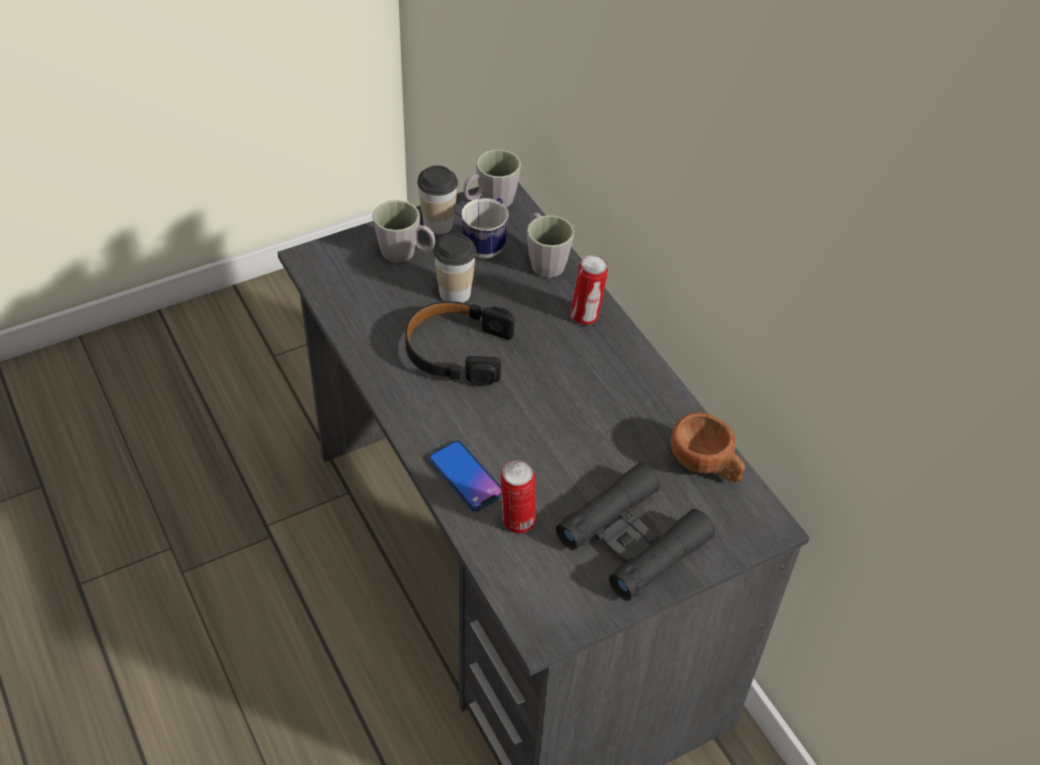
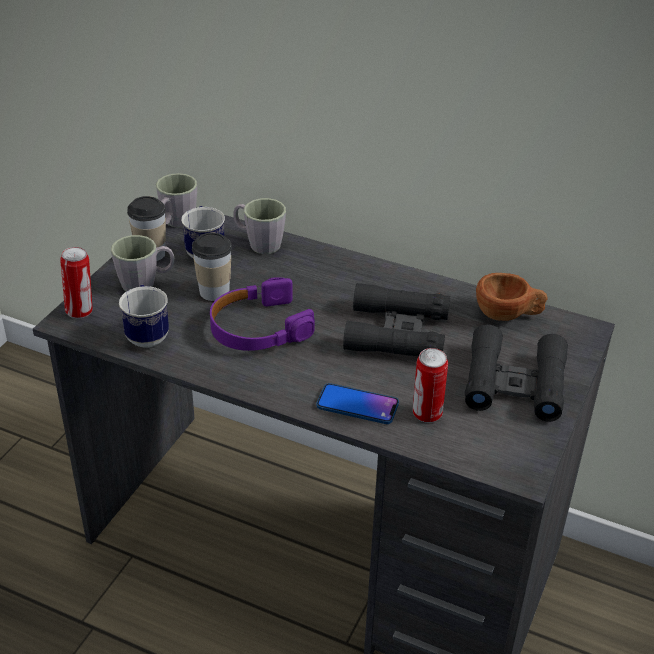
camera: 35 degrees left, 10 degrees down
(359, 306) = (147, 334): none -> mug
(457, 351) = (258, 328): black headphones -> purple headphones
(576, 424) = (397, 332): none -> black binoculars
(586, 317) = (328, 264): can -> can (81, 311)

